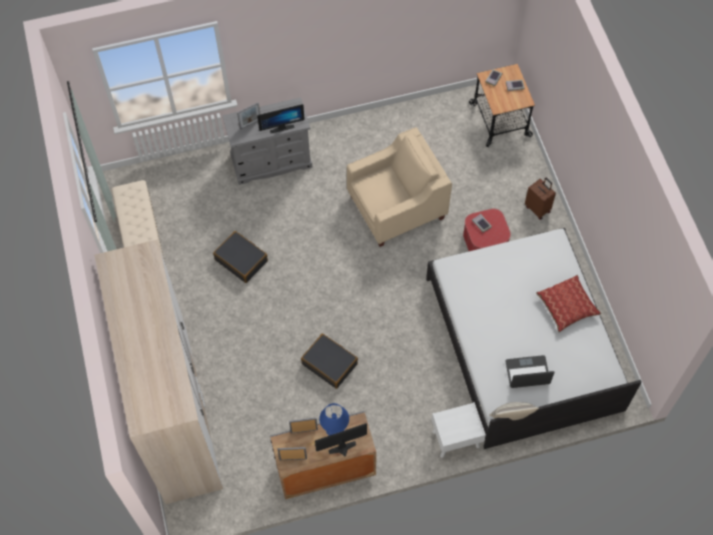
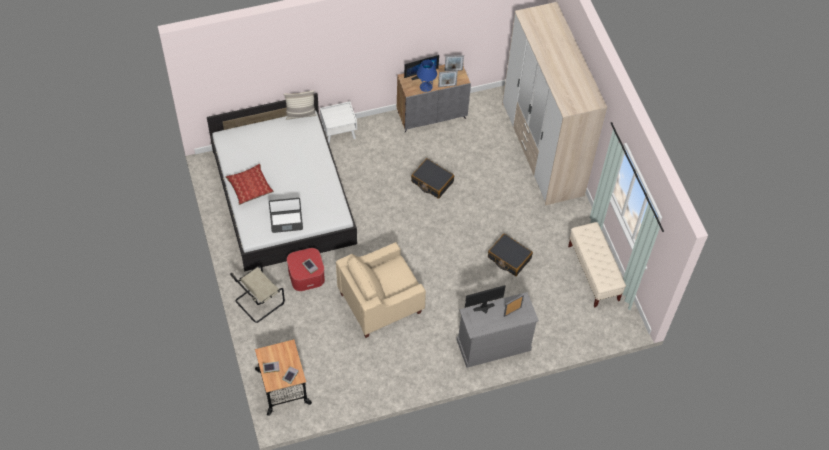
camera: 175 degrees right, 5 degrees down
(527, 373) = (286, 142): laptop -> laptop (286, 221)
(538, 208) = (258, 303): brown suitcase -> beige chair

